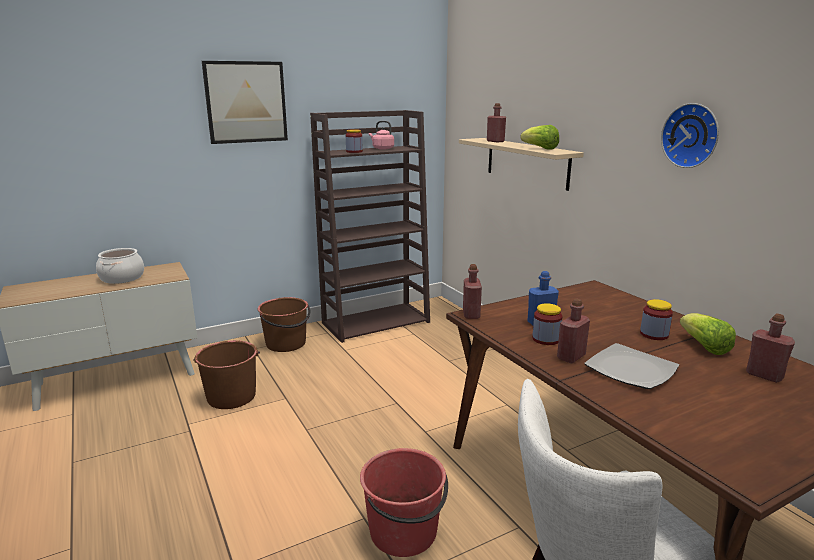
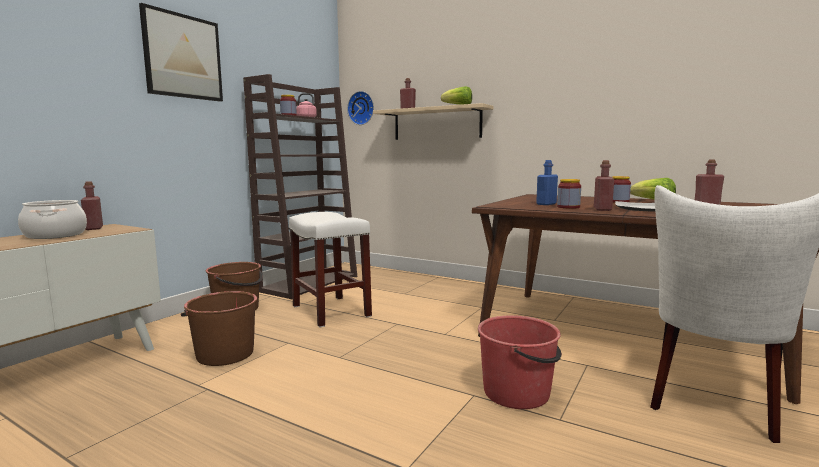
camera: 30 degrees left, 10 degrees down
(357, 368) = (332, 311): none -> white stool
(471, 314) = (492, 205): red bottle -> red bottle (94, 228)
(692, 135) = (586, 77): wall clock -> wall clock (362, 108)

